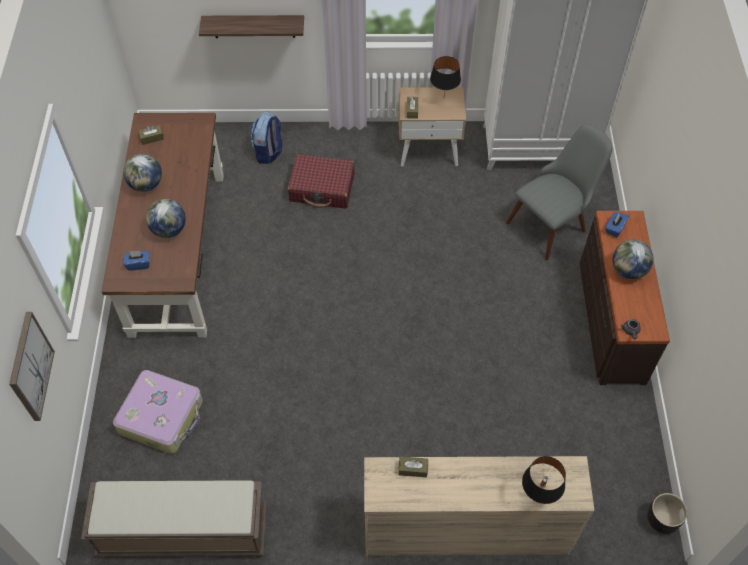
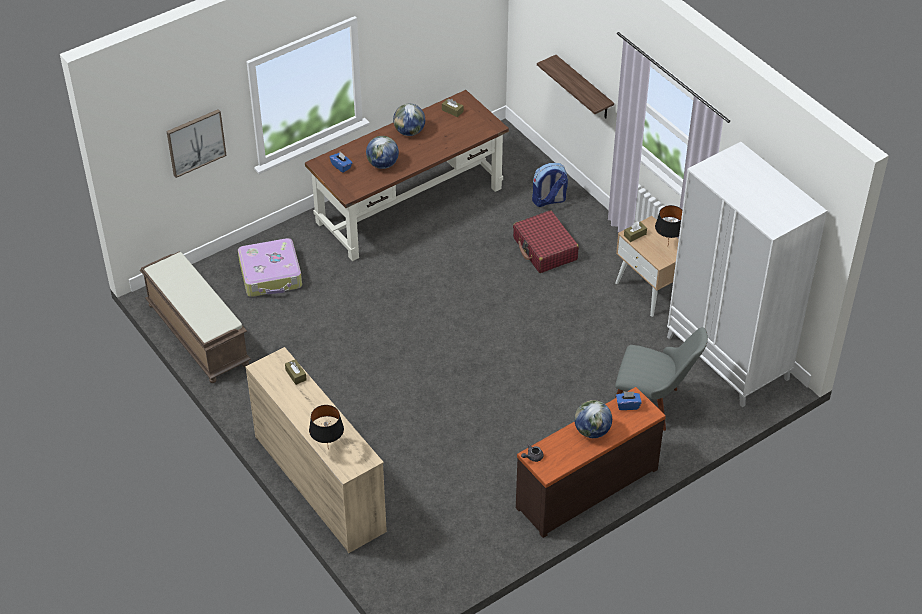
camera: 55 degrees right, 10 degrees down
(662, 520) = (424, 599): black planter -> none

